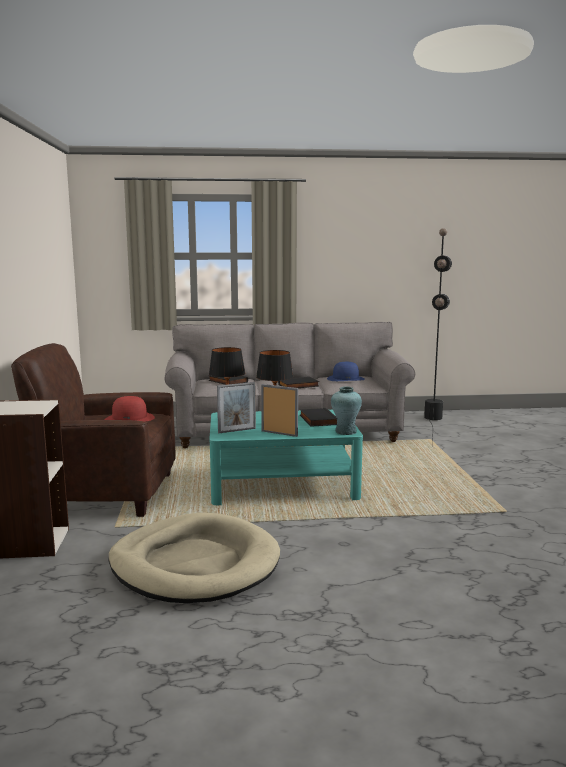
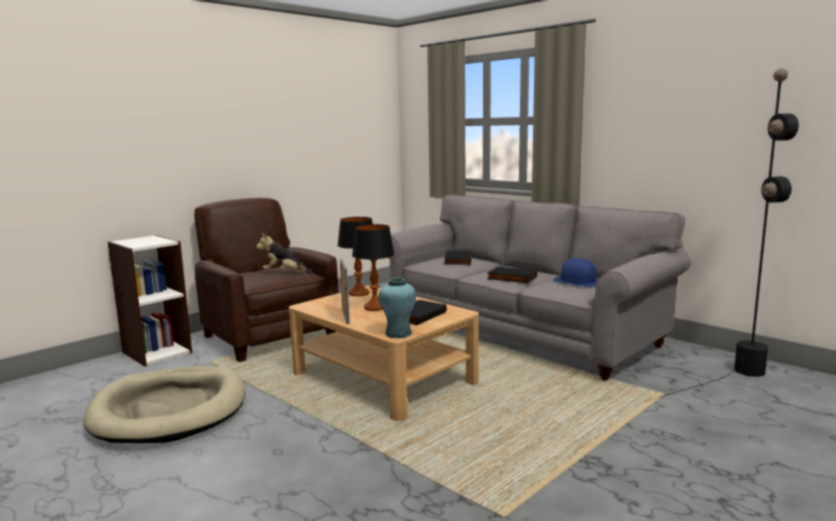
camera: 50 degrees right, 0 degrees up
(130, 418) = (284, 273): red hat -> plush toy
(237, 430) = (329, 304): picture frame -> none
(282, 484) = (384, 378): turquoise coffee table -> beige coffee table

